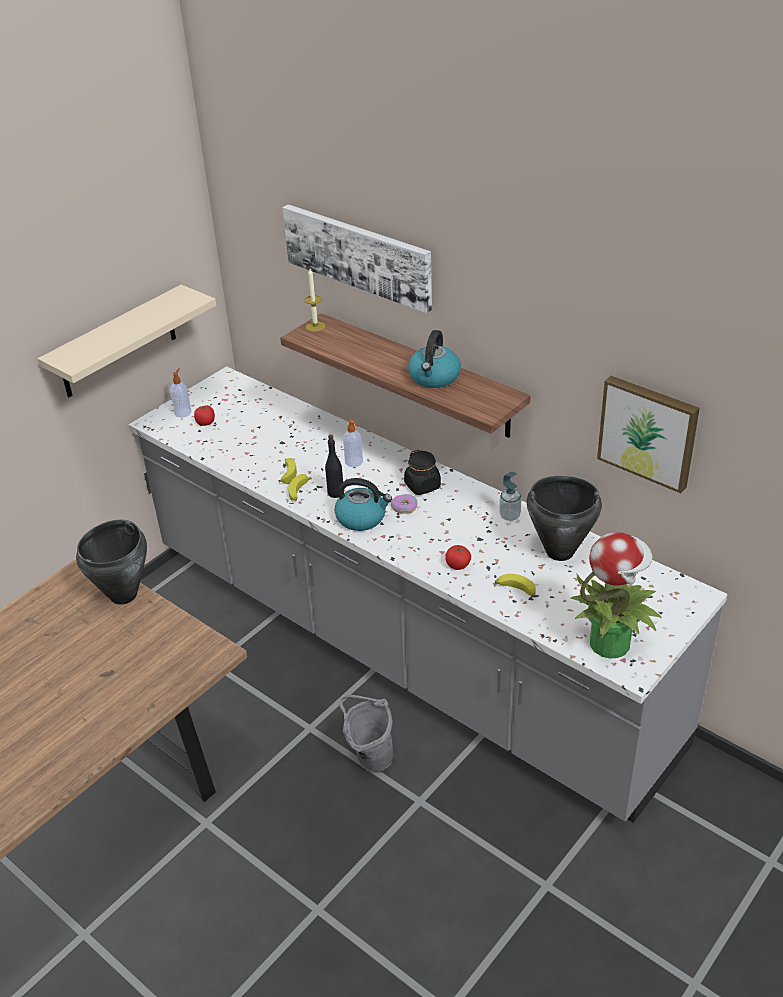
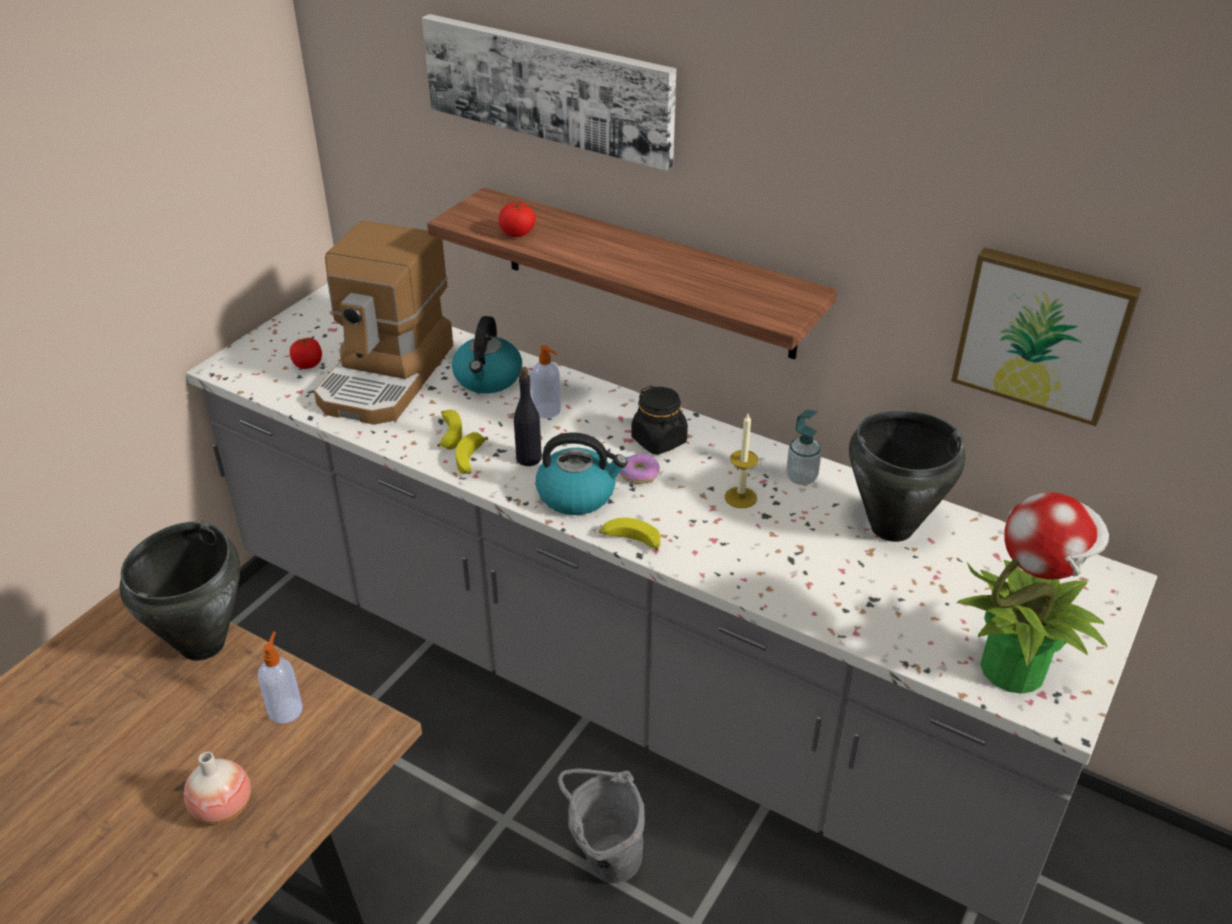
camera: 10 degrees left, 0 degrees up
(118, 343) = (164, 243): beige shelf -> none
(125, 688) = (223, 808): none -> vase
(183, 412) = (270, 351): soap dispenser -> soap dispenser (286, 709)
(255, 433) = (388, 376): none -> coffee machine
(315, 326) = (479, 206): candle -> candle (740, 497)
(434, 377) = (683, 271): kettle -> kettle (488, 379)
(458, 565) = (743, 559): tomato -> tomato (517, 233)
(515, 589) = (842, 592): banana -> banana (630, 541)

